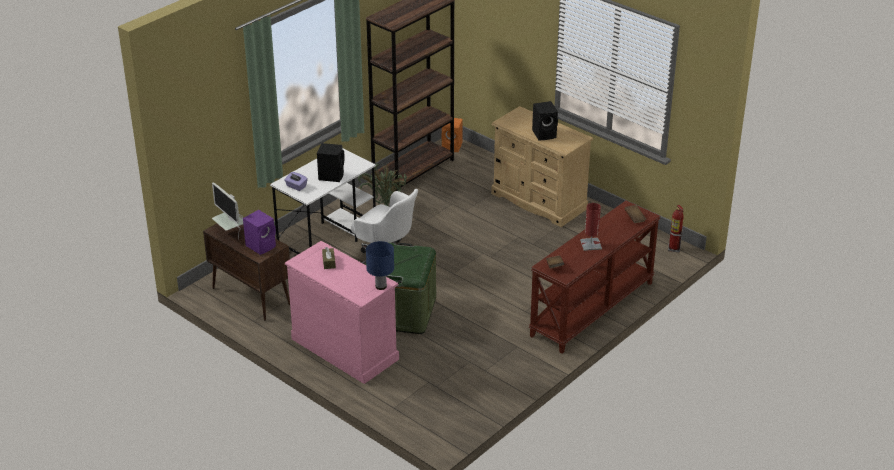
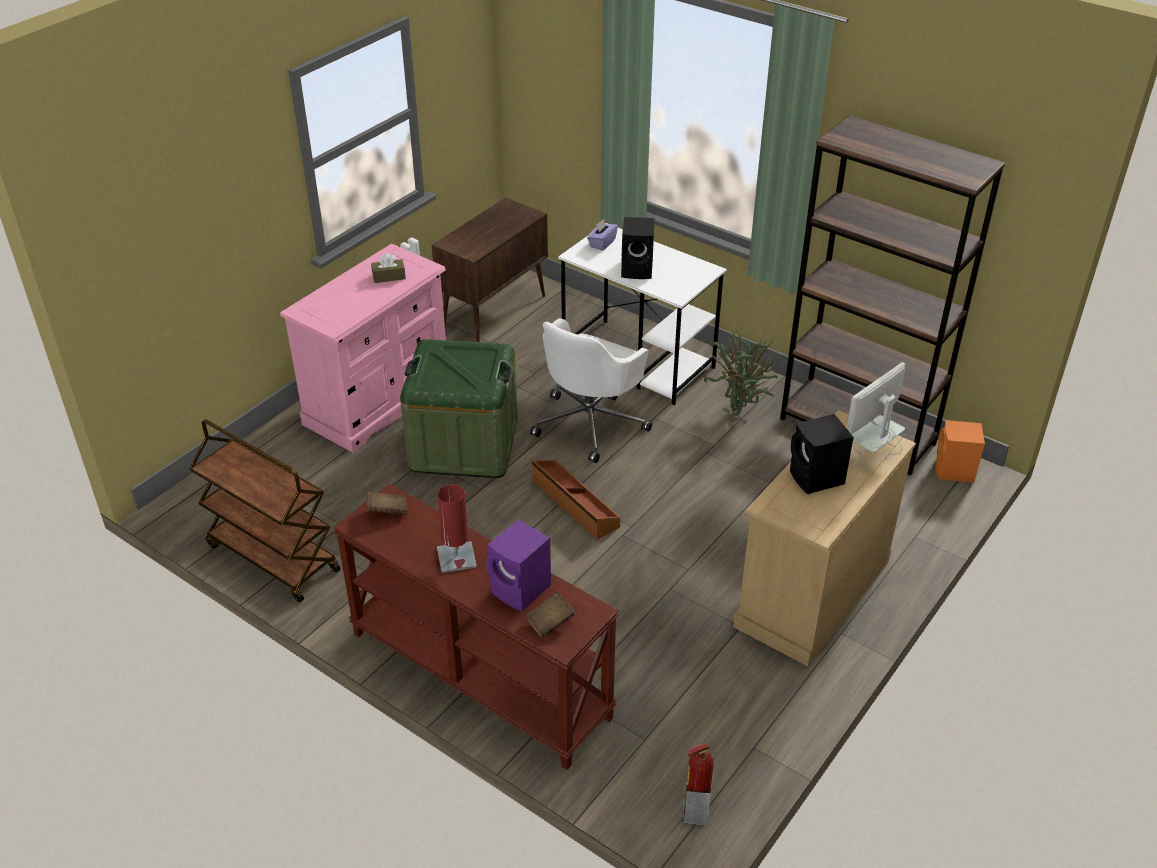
camera: 85 degrees right, 5 degrees up
(231, 233) = (501, 217): monitor -> monitor (869, 454)
(261, 245) = (472, 242): purple speaker -> purple speaker (522, 590)
(381, 286) = (326, 324): blue table lamp -> none
(462, 271) = (574, 504): none -> brown storage box
(496, 389) = (272, 558): none -> brown cart

